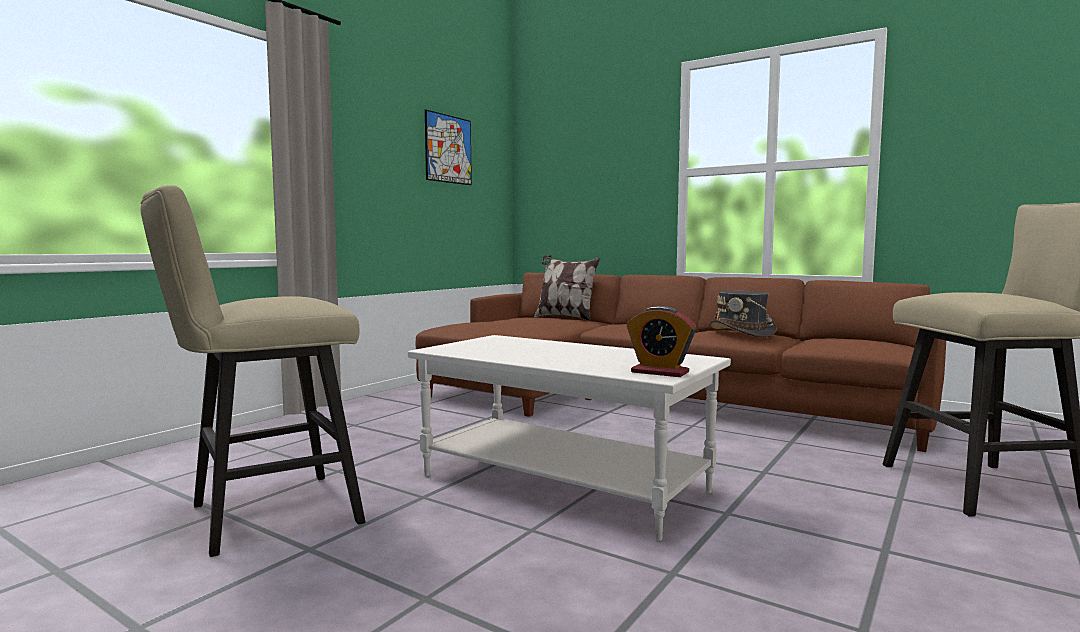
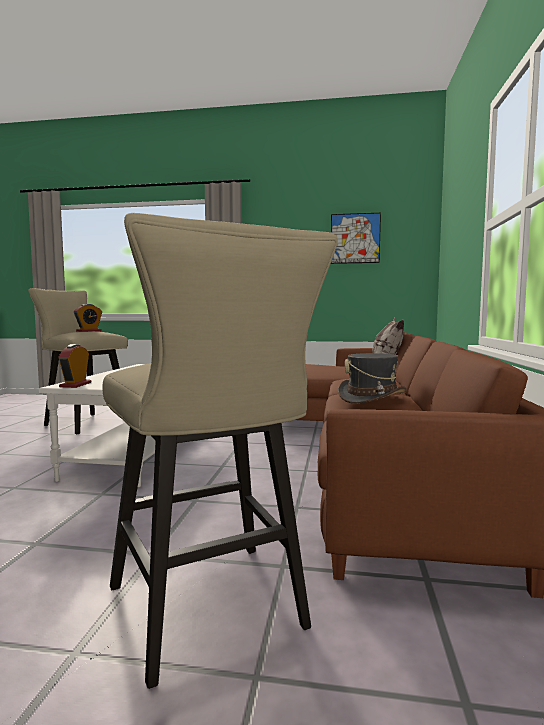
camera: 65 degrees right, 0 degrees up
(279, 296) = (89, 331): none -> alarm clock

